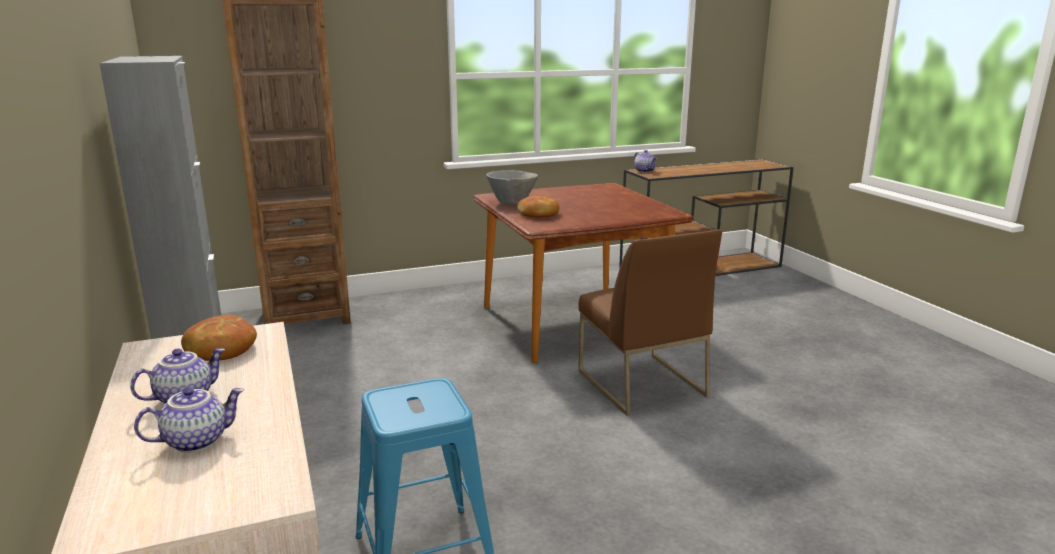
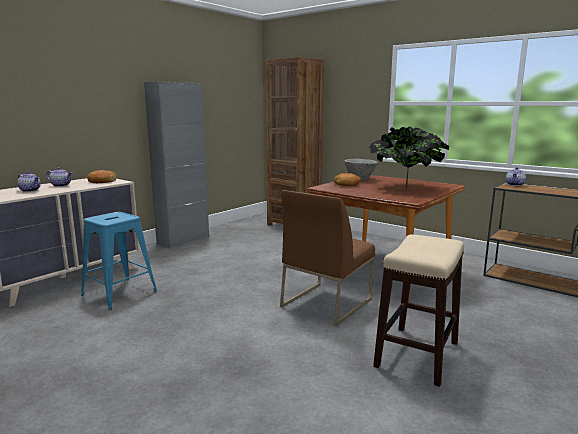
camera: 60 degrees right, 5 degrees down
(599, 201) = (404, 188): none -> potted plant
(799, 378) = (417, 355): none -> stool

